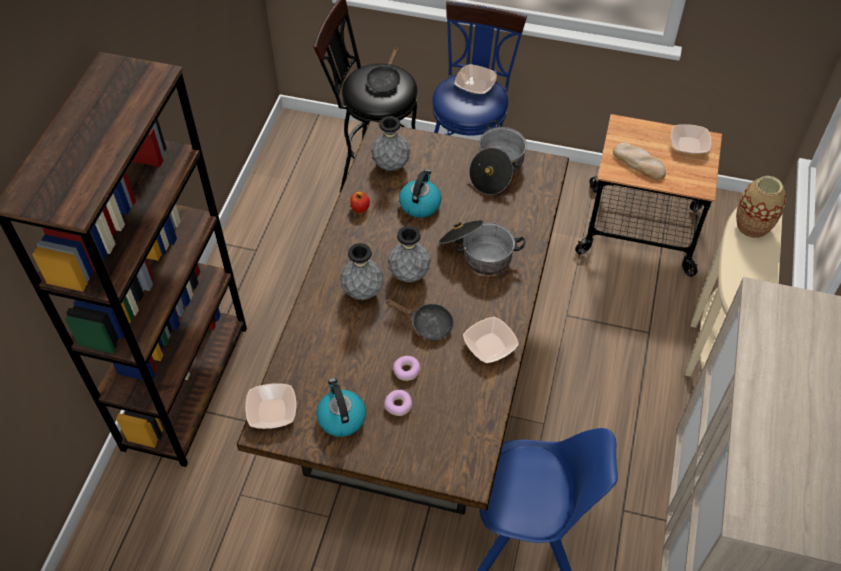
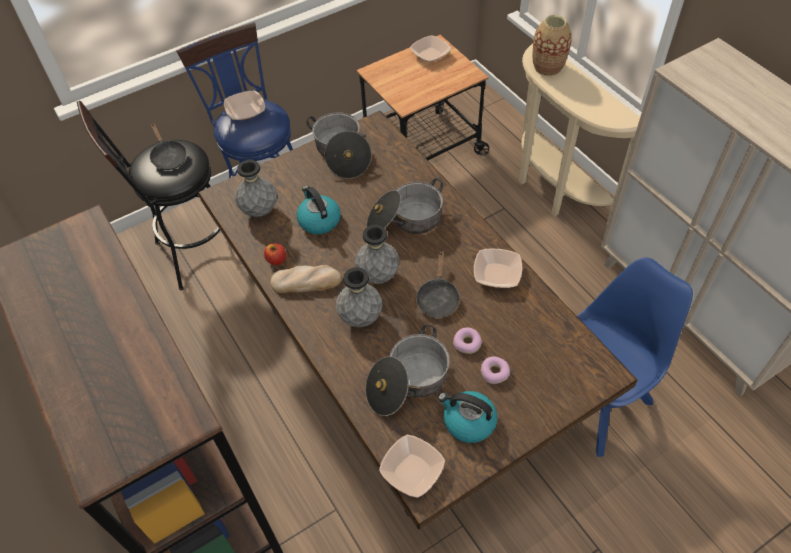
camera: 45 degrees left, 0 degrees up
(337, 358) = (407, 382): none -> cooking pot
(427, 324) = (437, 298): black frying pan -> black frying pan turned 120 degrees clockwise
(639, 163) = (415, 87): bread -> bread (306, 281)

